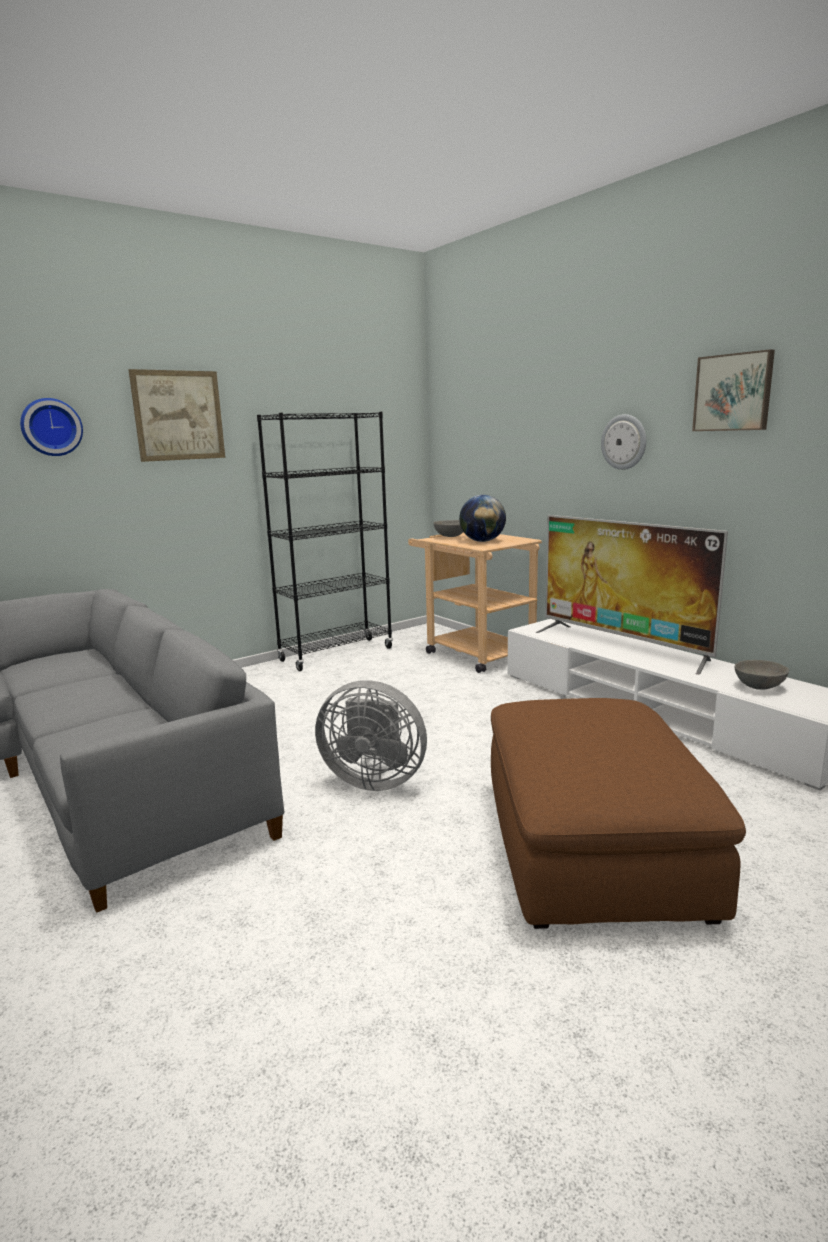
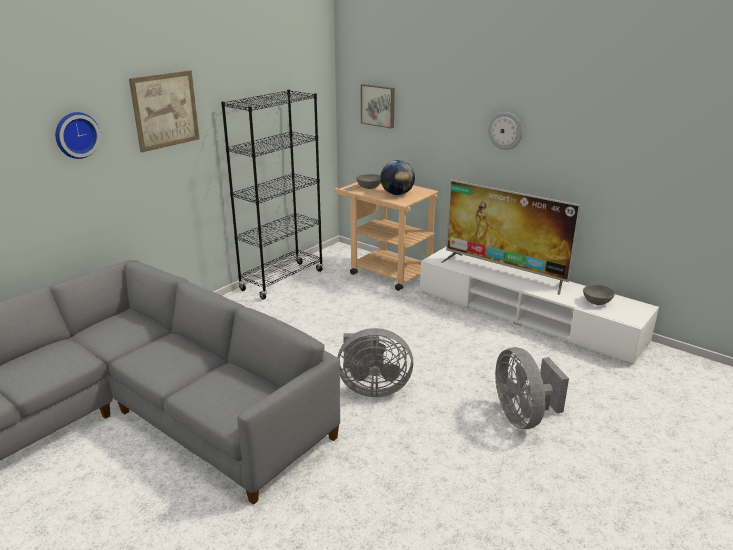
camera: 15 degrees left, 10 degrees up
(592, 844) = (523, 416): brown ottoman -> grey fan
(733, 392) = (585, 111): picture -> picture (378, 105)

